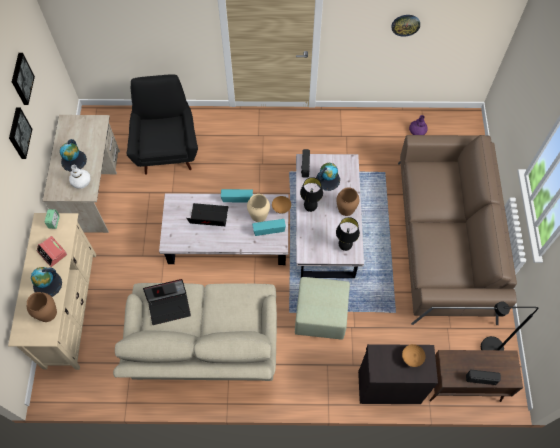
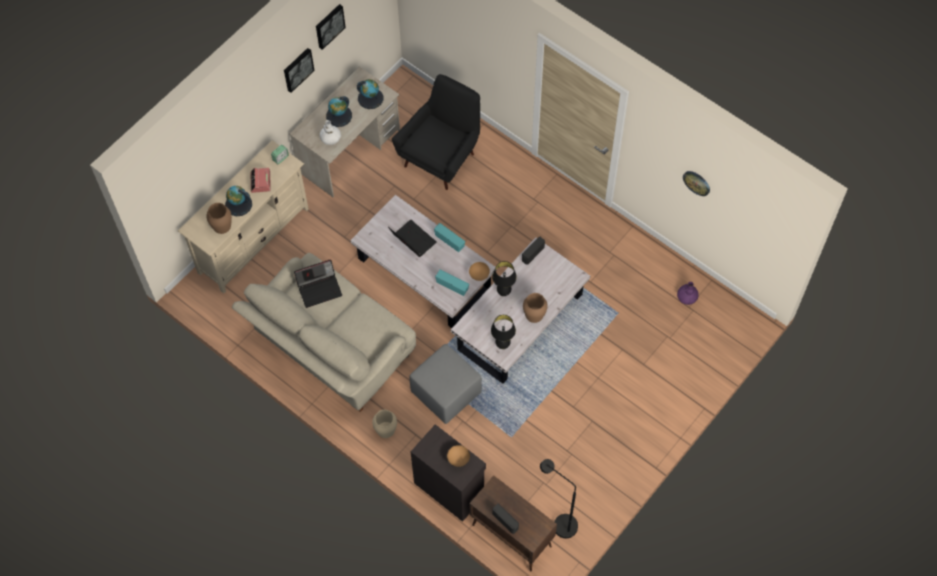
camera: 40 degrees right, 0 degrees up
(169, 306) = (320, 289): laptop -> laptop turned 45 degrees counterclockwise
(259, 215) = (456, 267): beige vase -> beige vase (385, 430)
(320, 315) = (445, 392): green ottoman -> grey ottoman
(327, 180) = (541, 279): globe -> globe (370, 98)
(445, 239) = (615, 410): brown sofa -> none

